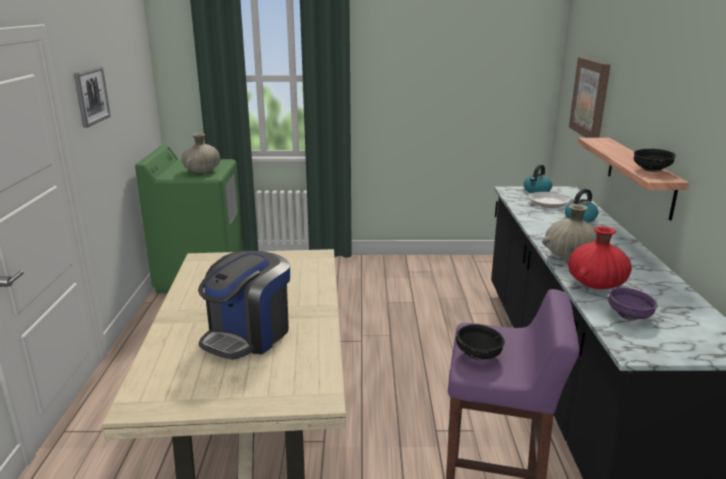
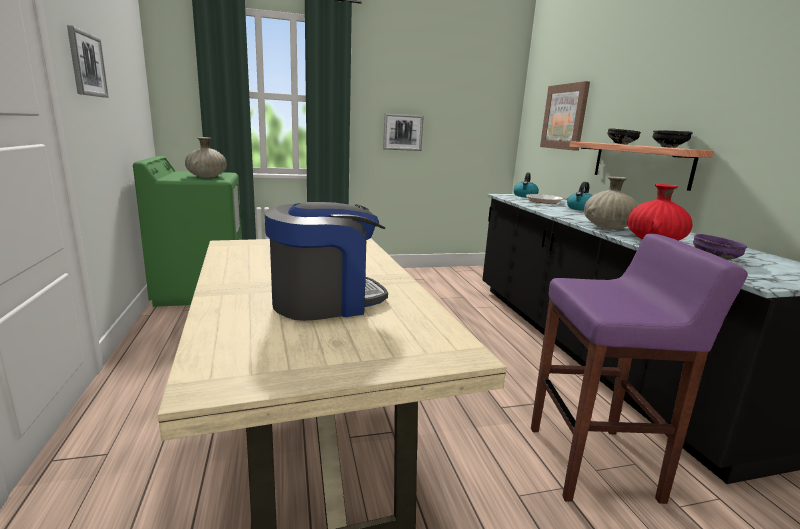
camera: 15 degrees left, 5 degrees down
(248, 335) = (326, 301): coffee machine -> coffee machine turned 135 degrees counterclockwise
(412, 108) = (402, 132): none -> picture
(479, 355) = (605, 300): black bowl -> black bowl (622, 144)

